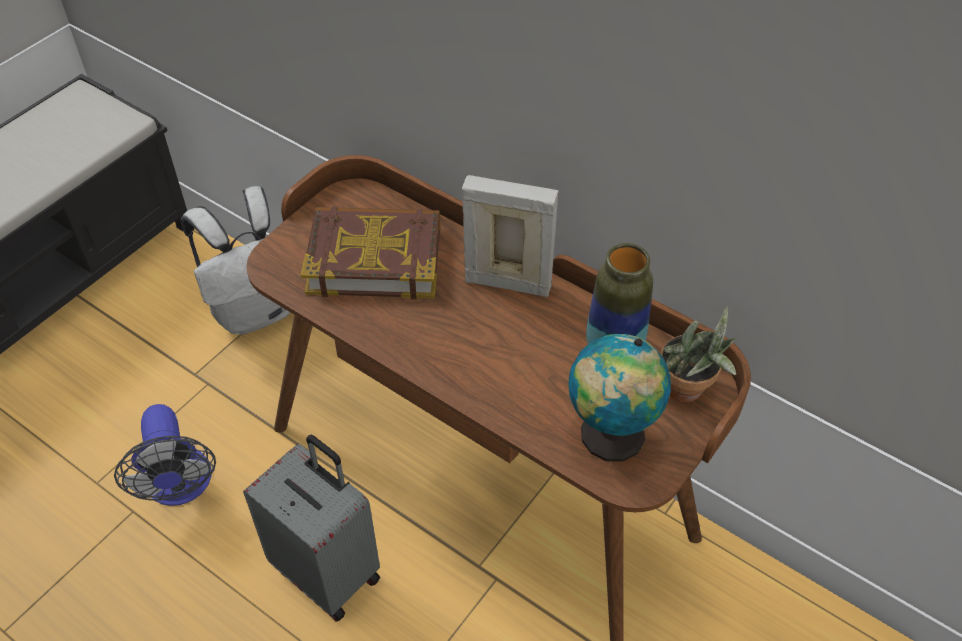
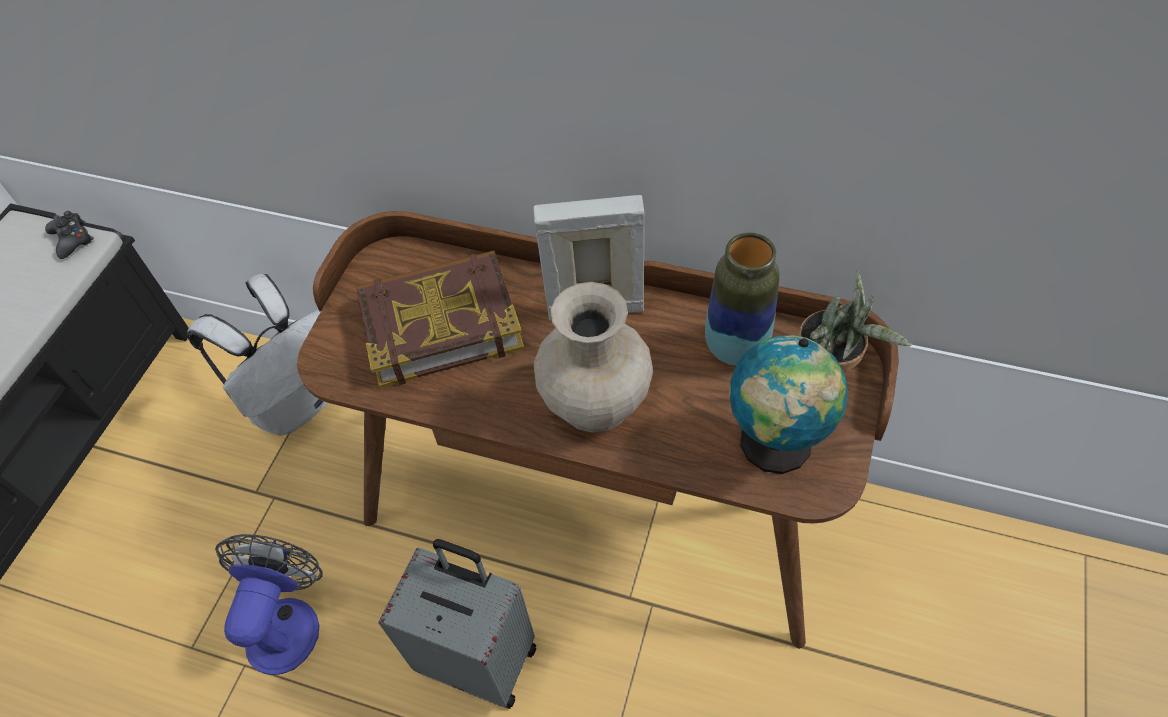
camera: 15 degrees left, 5 degrees up
(118, 115) = (72, 239): none -> black game controller
(180, 487) = (287, 620): fan -> fan turned 135 degrees counterclockwise
(476, 355) = (596, 399): none -> beige vase

